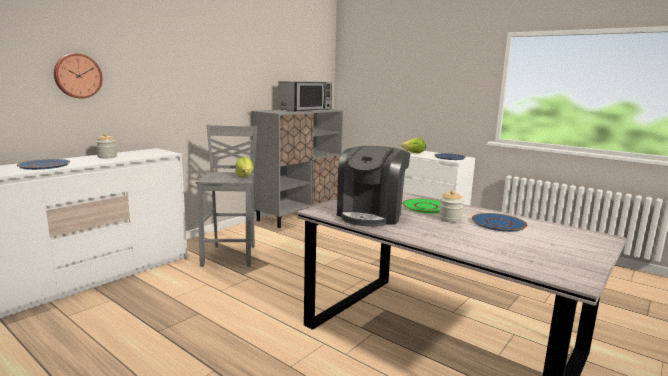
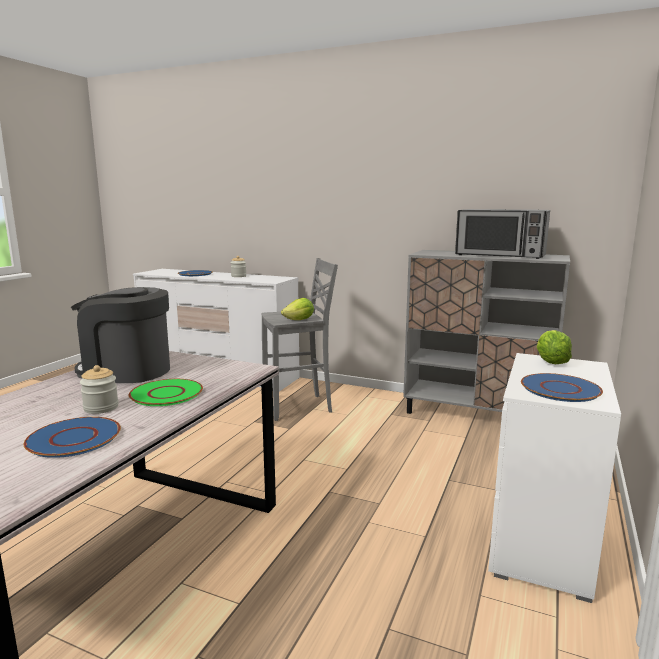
camera: 75 degrees right, 0 degrees up
(77, 76) = (241, 206): wall clock -> none

